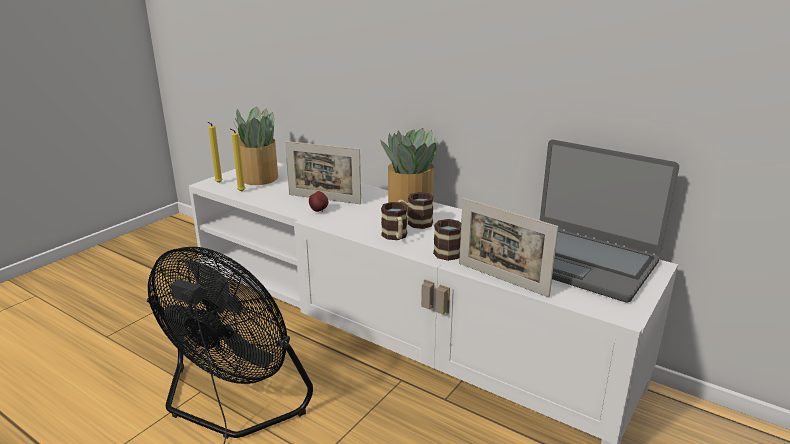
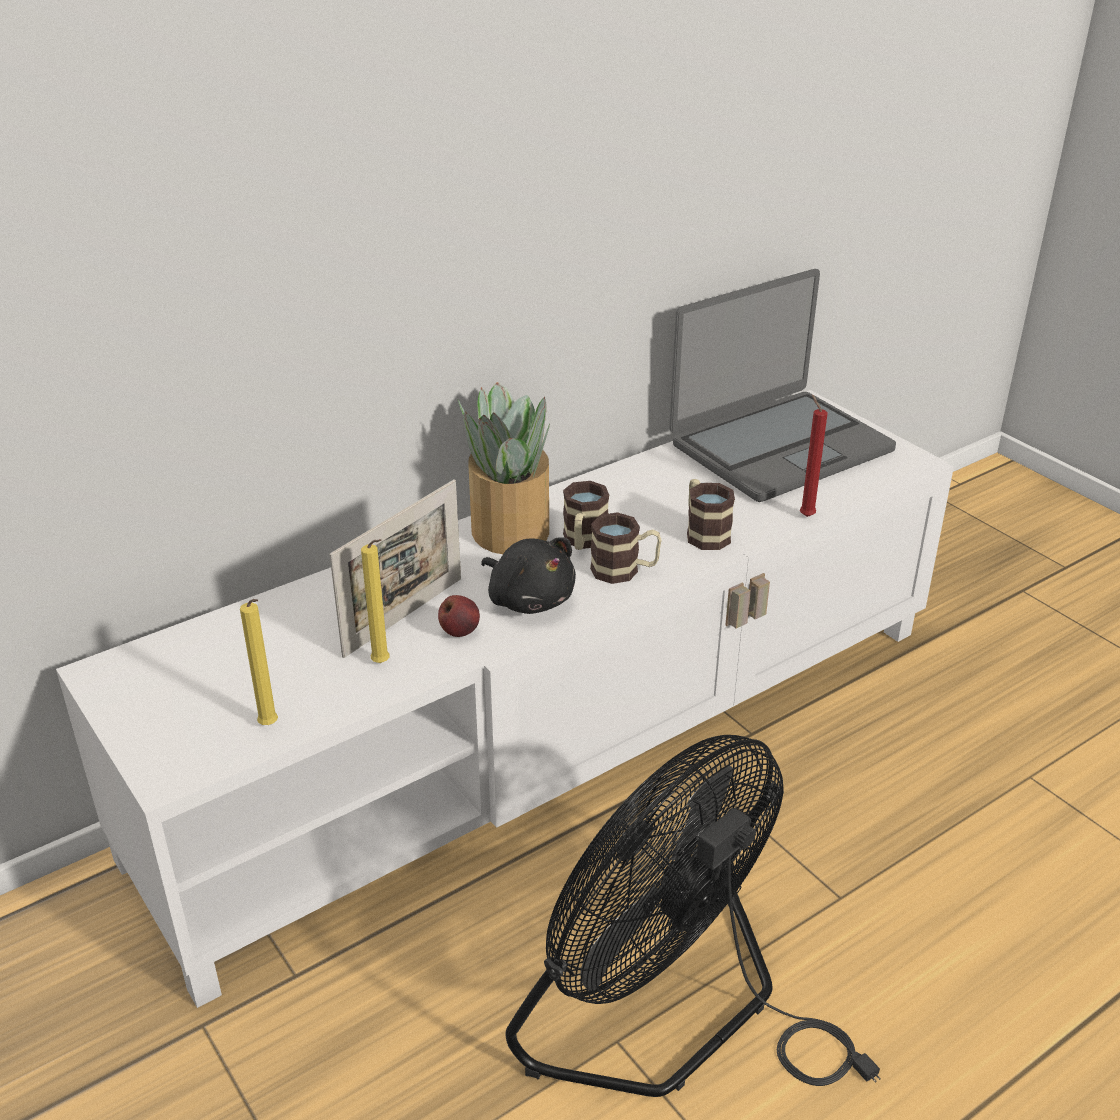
camera: 70 degrees left, 10 degrees up
(218, 183) = (179, 758): yellow candle -> yellow candle (383, 664)
(260, 177) = (196, 688): potted plant -> none
(354, 220) = (529, 599): none -> black plush toy
(502, 279) = (805, 515): picture frame -> red candle

